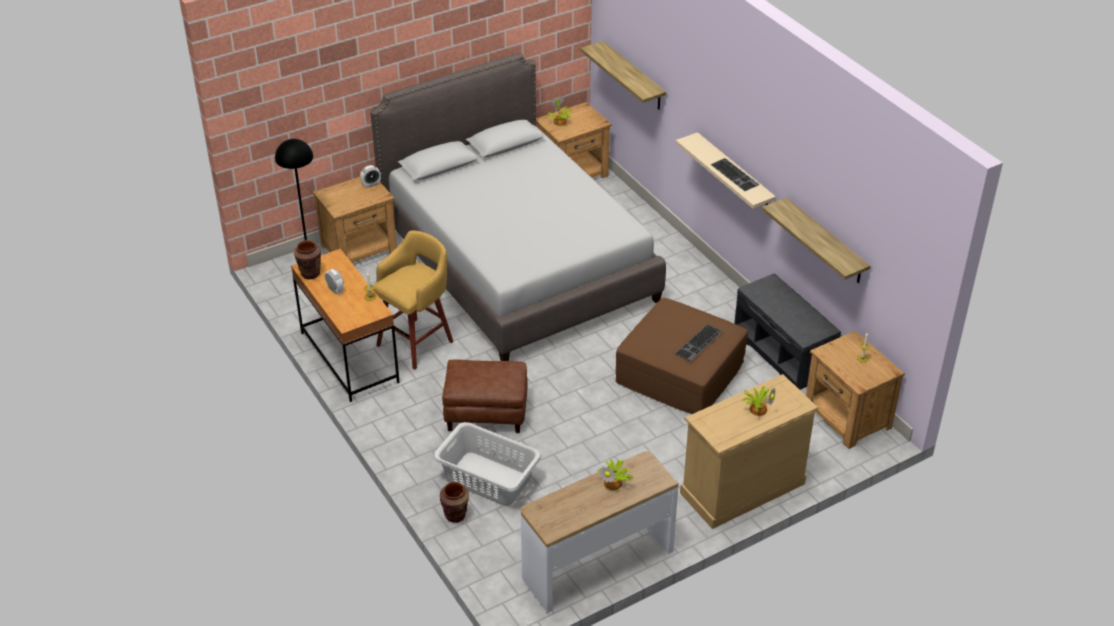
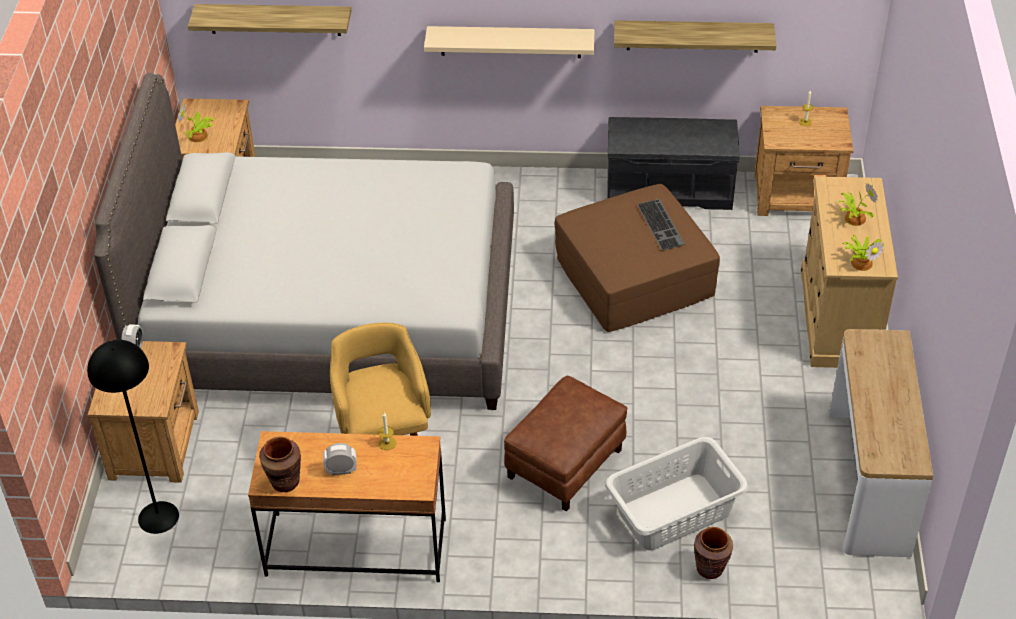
camera: 55 degrees left, 5 degrees up
(614, 483) = (876, 378): potted plant -> potted plant (861, 262)
(735, 174) = (530, 36): keyboard -> none

